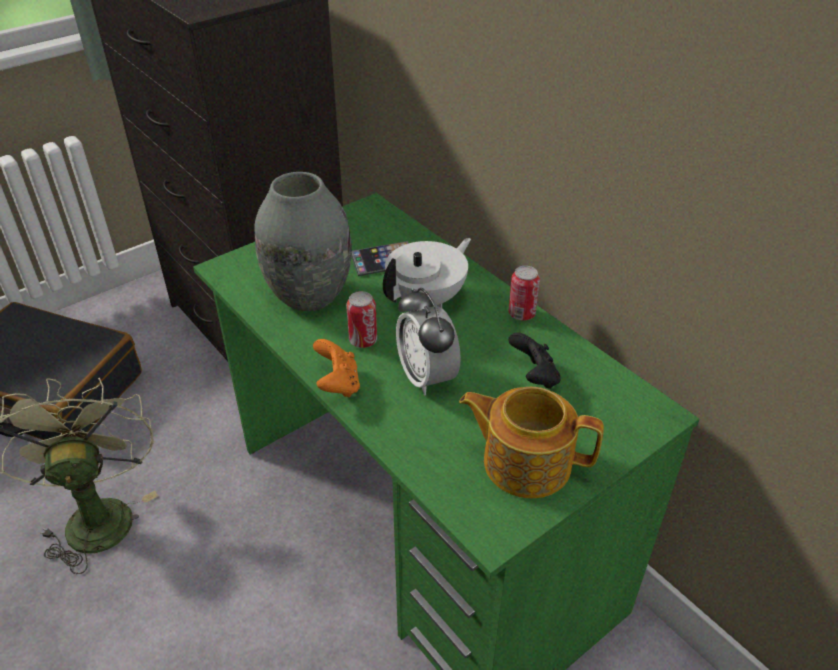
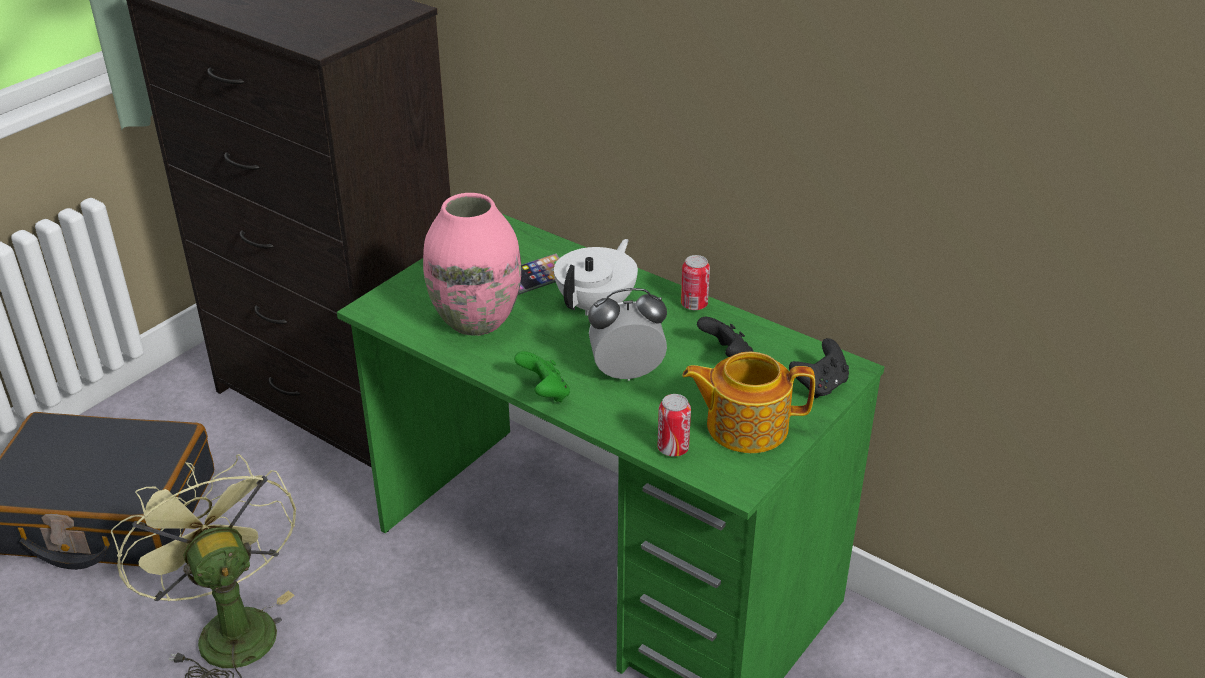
camera: 15 degrees left, 5 degrees down
(308, 295) = (475, 320): grey vase -> pink vase
(338, 384) = (544, 393): orange game controller -> green game controller
(363, 340) = (550, 352): can -> can (673, 449)
(427, 377) = (627, 373): alarm clock -> alarm clock turned 120 degrees clockwise
(621, 429) = (820, 385): none -> black game controller

